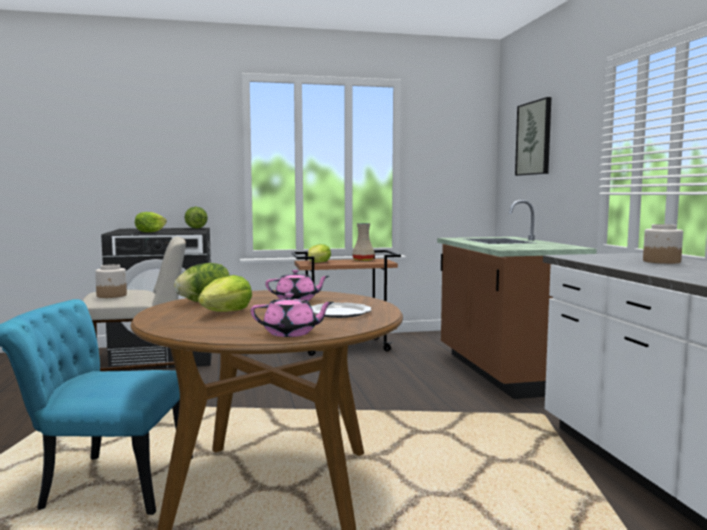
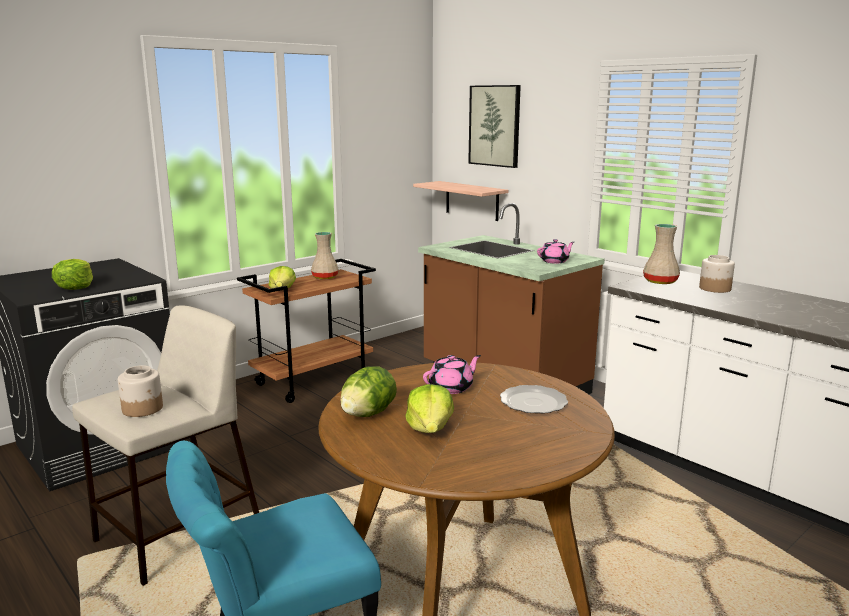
camera: 30 degrees left, 10 degrees up
(196, 228) = (108, 264): lettuce -> none
(291, 333) = (561, 450): pink teapot -> pink teapot (555, 261)
(518, 210) = (472, 200): none -> shelf
(609, 256) = (660, 281): none -> beige vase

